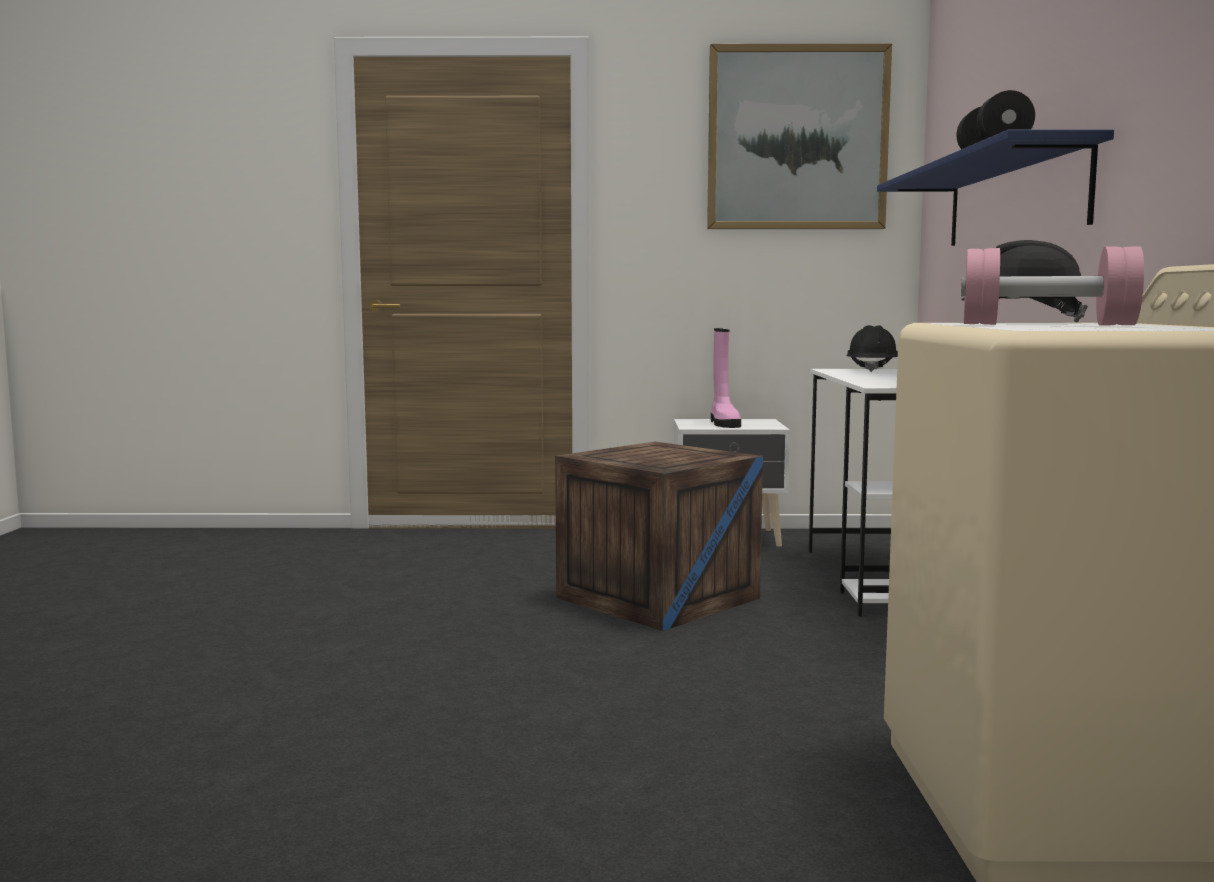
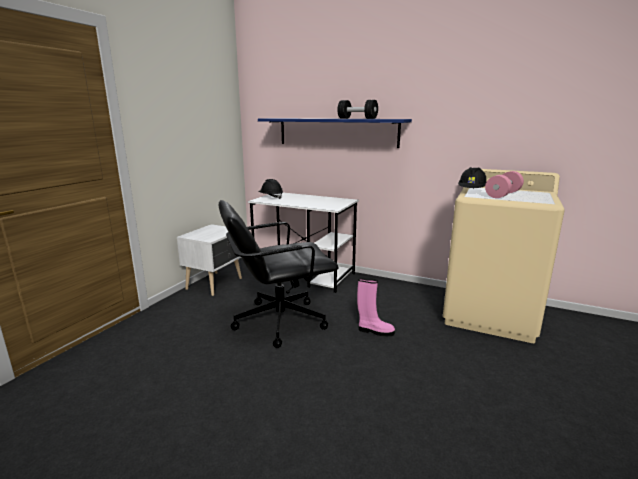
camera: 65 degrees left, 10 degrees up
(658, 598) = (278, 321): crate -> black office chair
(723, 424) = (210, 233): pink boot -> pink boot (375, 331)
(797, 138) = (203, 90): picture -> none

